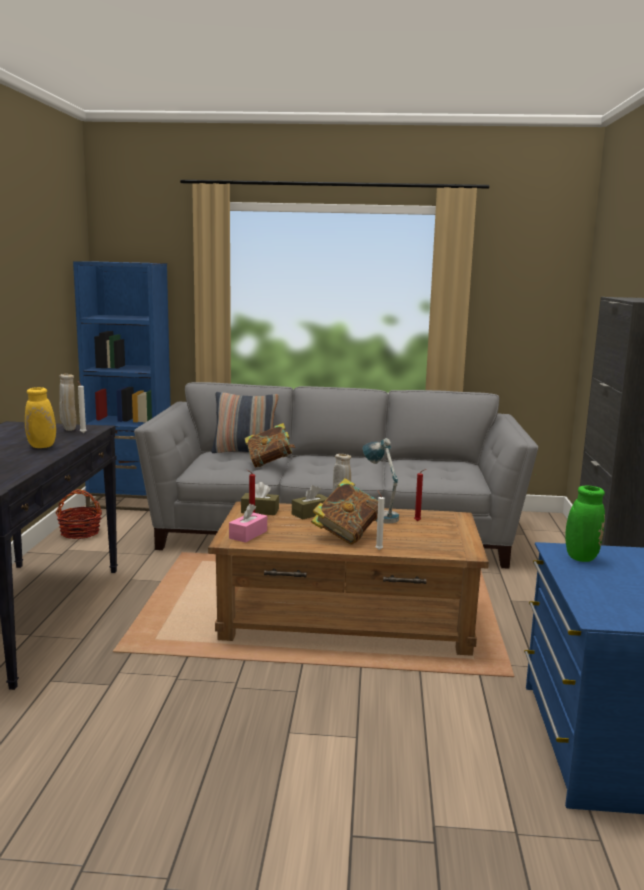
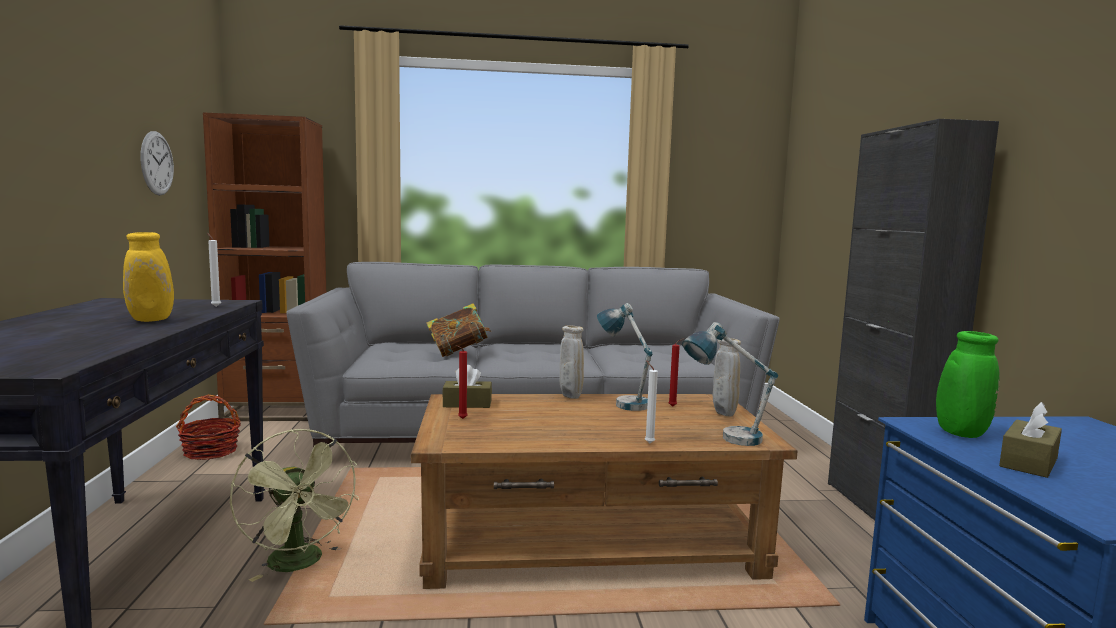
camera: 10 degrees left, 5 degrees down
(40, 311) = (157, 163): none -> wall clock
(68, 430) = (194, 304): beige vase -> beige vase (724, 415)
(130, 501) = (277, 411): blue bookcase -> brown bookcase
(138, 618) = (300, 564): none -> green fan
(245, 452) = (424, 342): pillow -> none
(248, 534) = (463, 433): pink tissue box -> none
(311, 513) = (535, 404): brown tissue box -> brown tissue box (1028, 462)
(347, 535) = (596, 427): book -> none
(439, 549) = (724, 438): none -> table lamp

